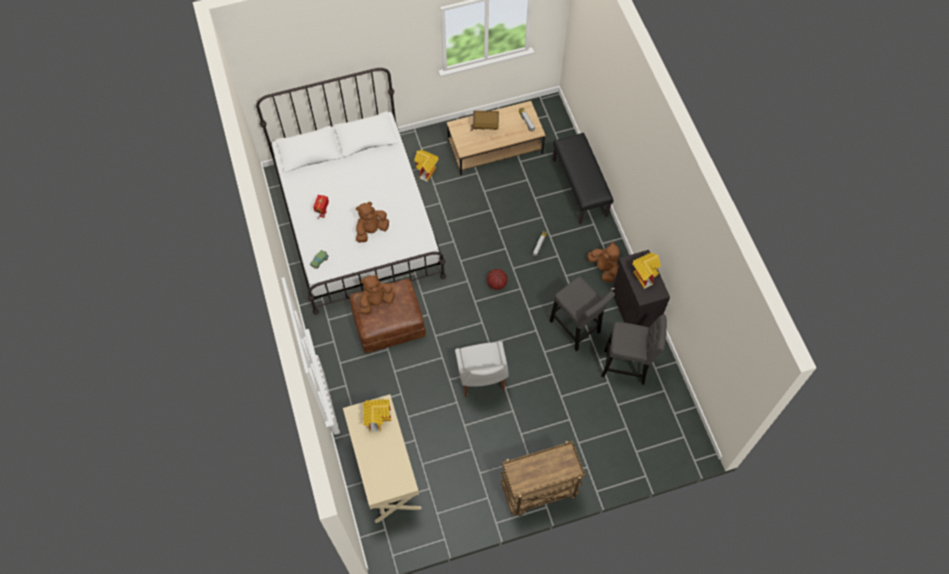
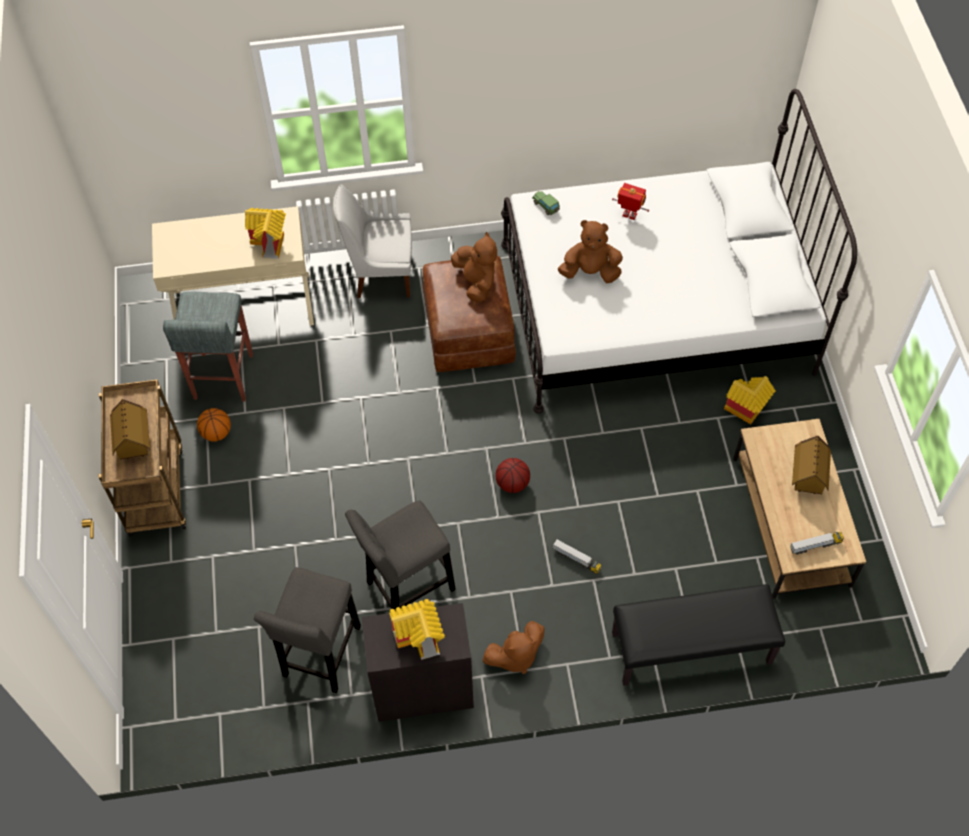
camera: 100 degrees right, 5 degrees down
(371, 230) = (590, 272): brown plush toy -> brown plush toy turned 60 degrees counterclockwise
(446, 470) = (222, 377): none -> grey stool
(482, 379) = (350, 439): white chair -> white chair (380, 274)
(490, 463) = (216, 433): none -> basketball
(548, 467) = (134, 442): none -> toy house

